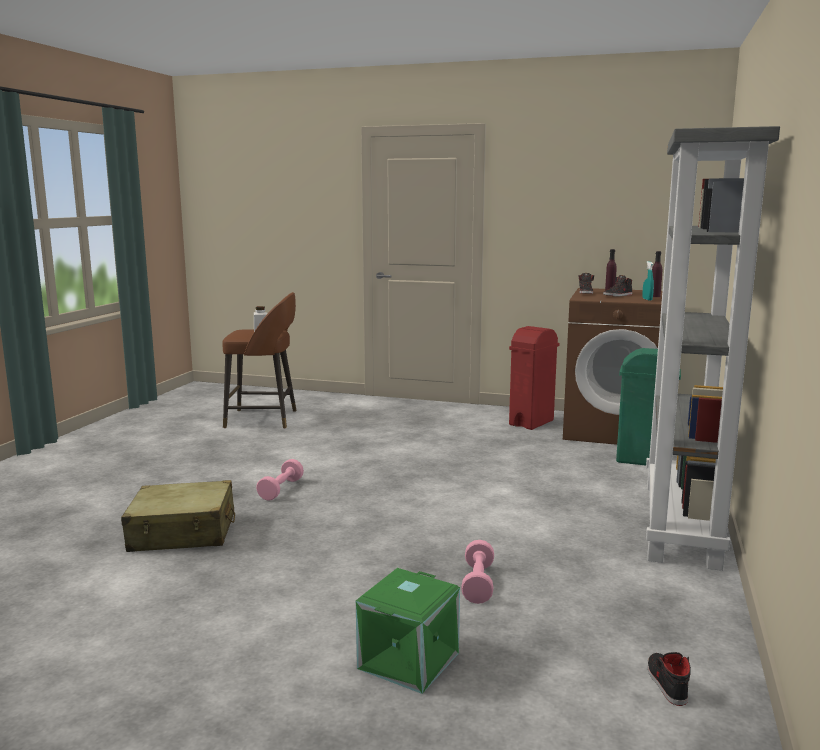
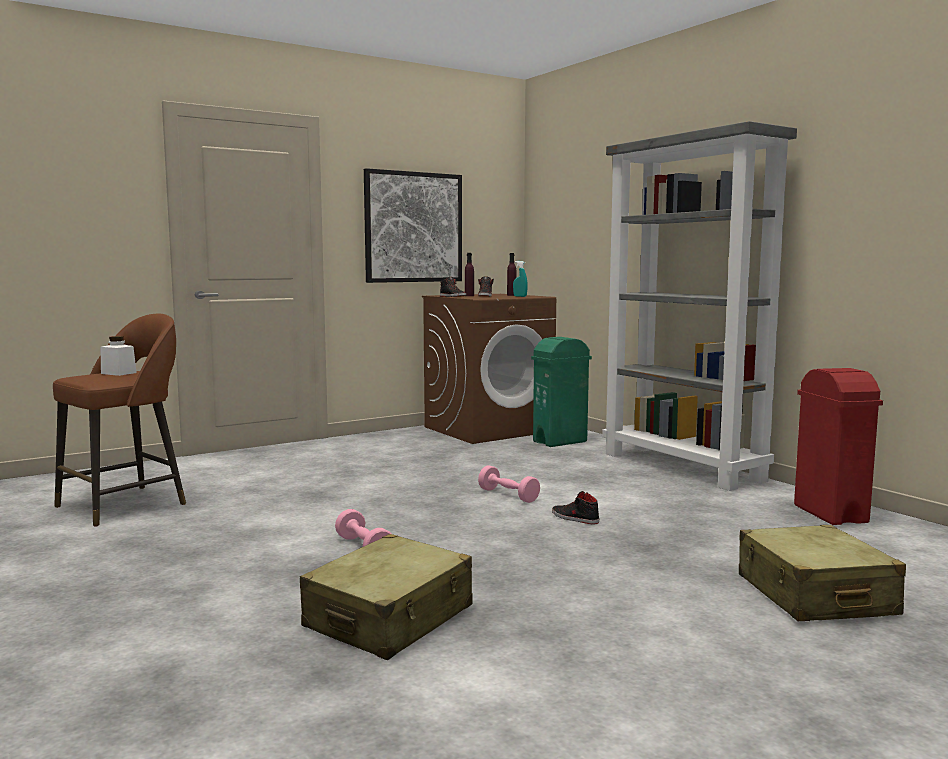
camera: 50 degrees left, 5 degrees down
(409, 662) = (814, 595): green storage box -> beige suitcase
(478, 584) = (704, 540): pink dumbbell -> pink dumbbell (508, 495)
(532, 422) = (415, 439): red trash can -> red trash can (830, 514)
(577, 220) = (413, 227): none -> picture
(666, 682) = (905, 538): black shoe -> black shoe (574, 518)

